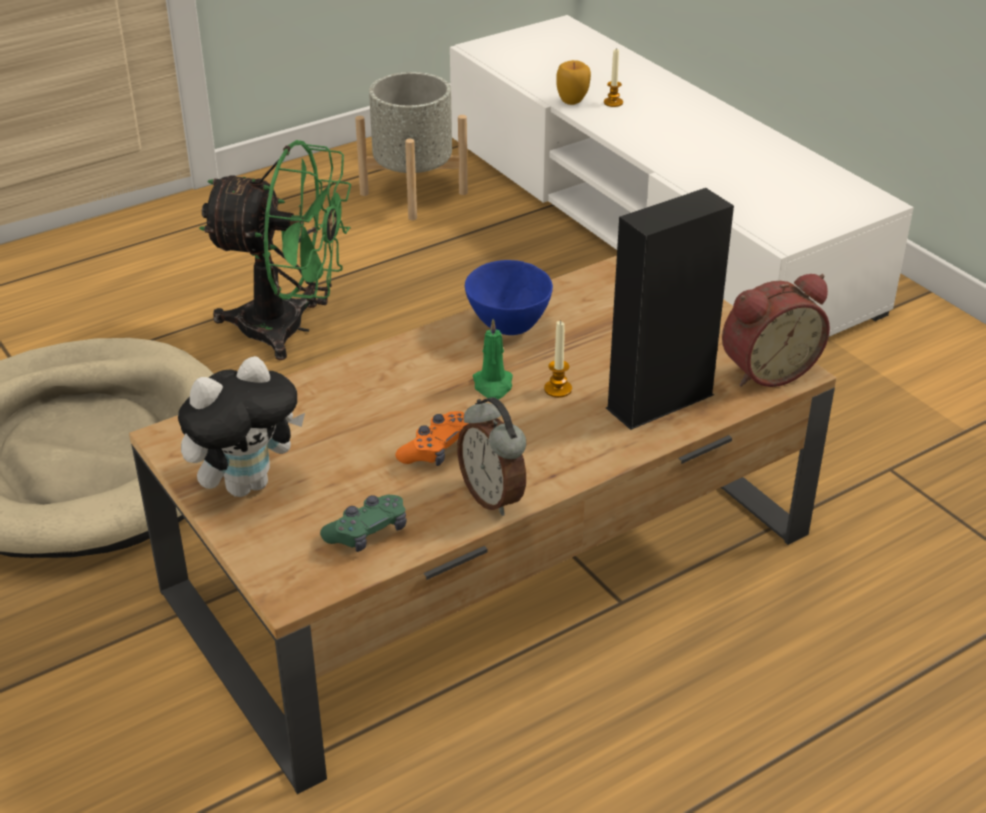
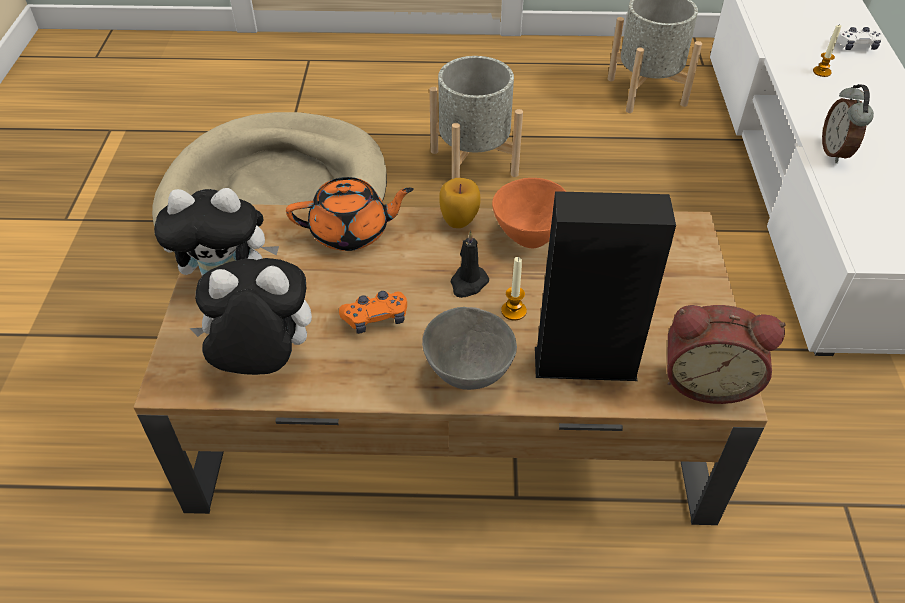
camera: 35 degrees right, 10 degrees up
(289, 329) = (473, 163): green fan -> grey planter
(329, 391) = (351, 232): none -> orange teapot
(367, 532) = (263, 363): green game controller -> plush toy
(493, 385) = (468, 283): green candle -> black candle
(493, 497) = (375, 382): alarm clock -> alarm clock (836, 152)
(507, 326) = (528, 236): blue bowl -> orange bowl
(570, 454) = (467, 374): none -> grey bowl
(572, 101) = (787, 59): apple -> apple (459, 222)
(621, 71) = (855, 46): none -> white game controller

